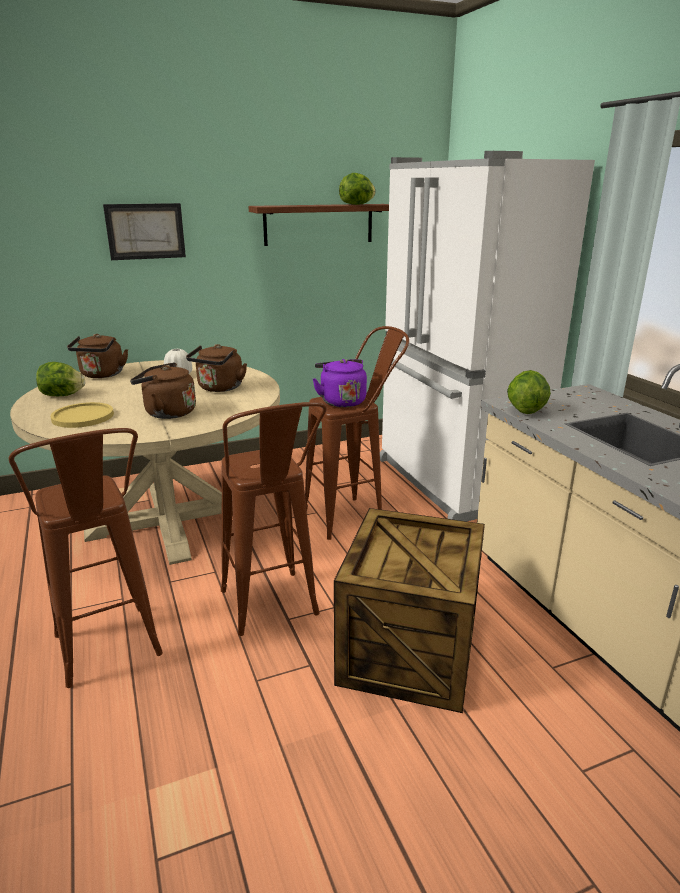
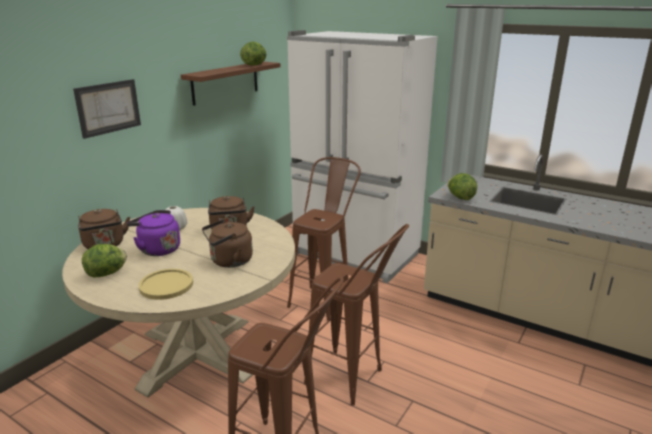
camera: 35 degrees left, 0 degrees up
(341, 401) = (317, 218): purple kettle -> purple kettle (157, 249)
(407, 649) = (448, 366): crate -> none

